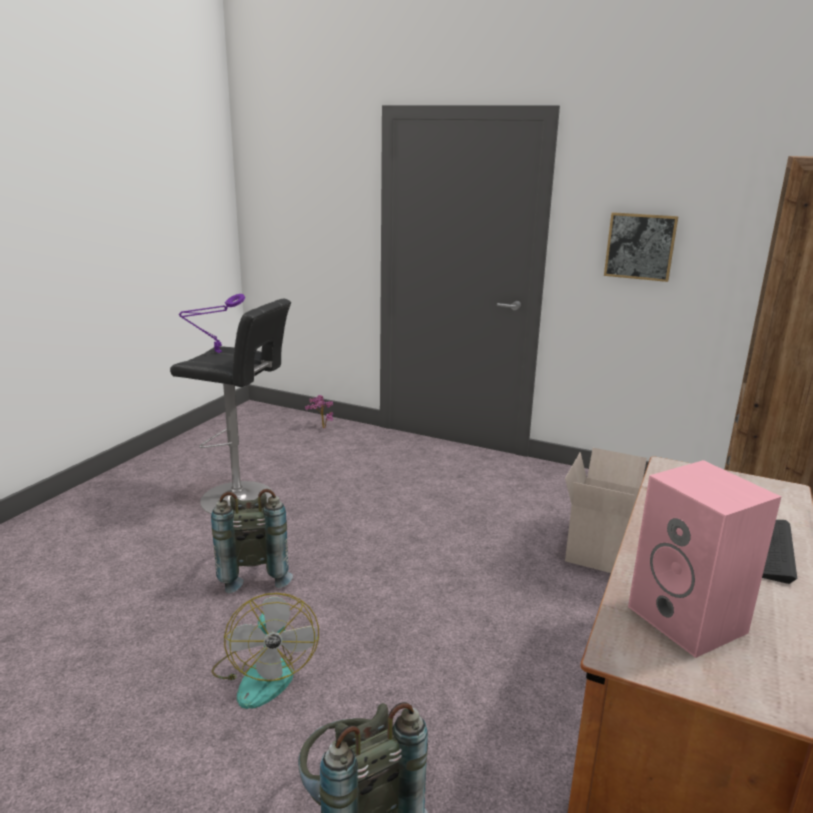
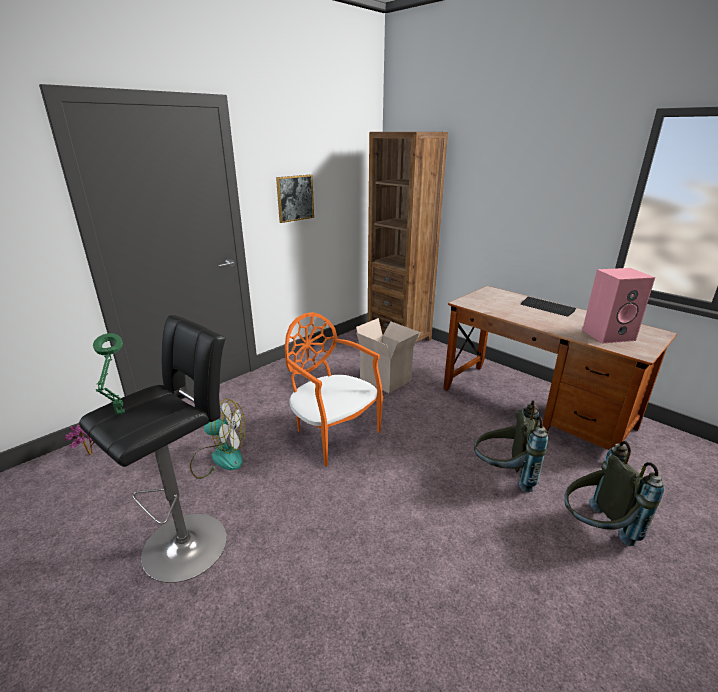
camera: 70 degrees left, 5 degrees up
(216, 352) = (120, 414): purple table lamp -> green table lamp
(253, 572) = (333, 548): grey backpack -> grey backpack (503, 475)
(264, 673) = (470, 558): fan -> fan (219, 458)
(434, 535) = (333, 433): none -> orange chair

